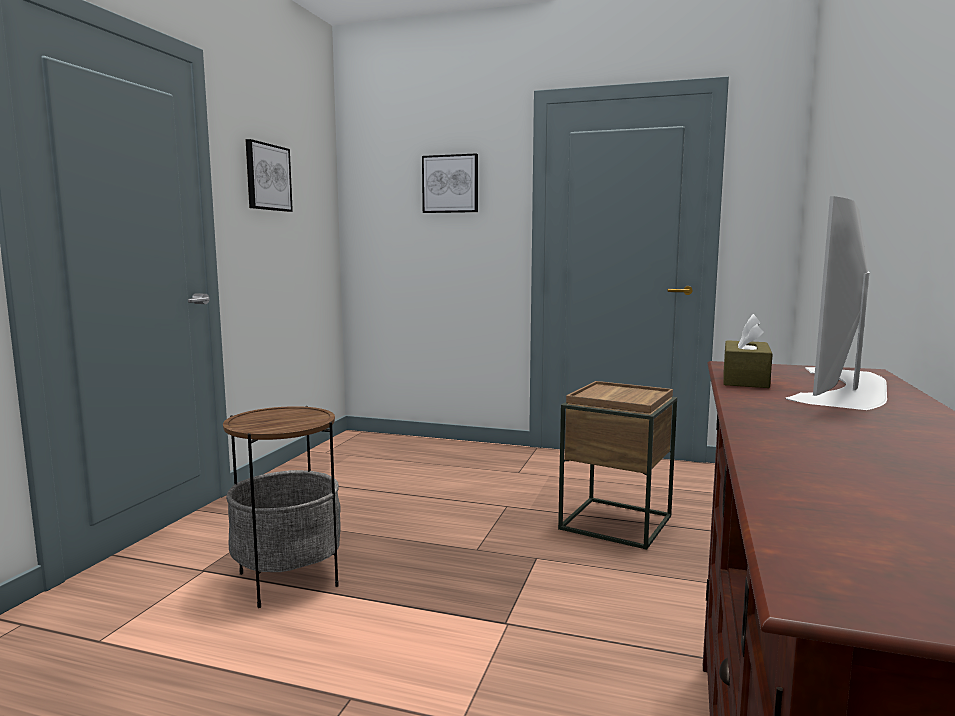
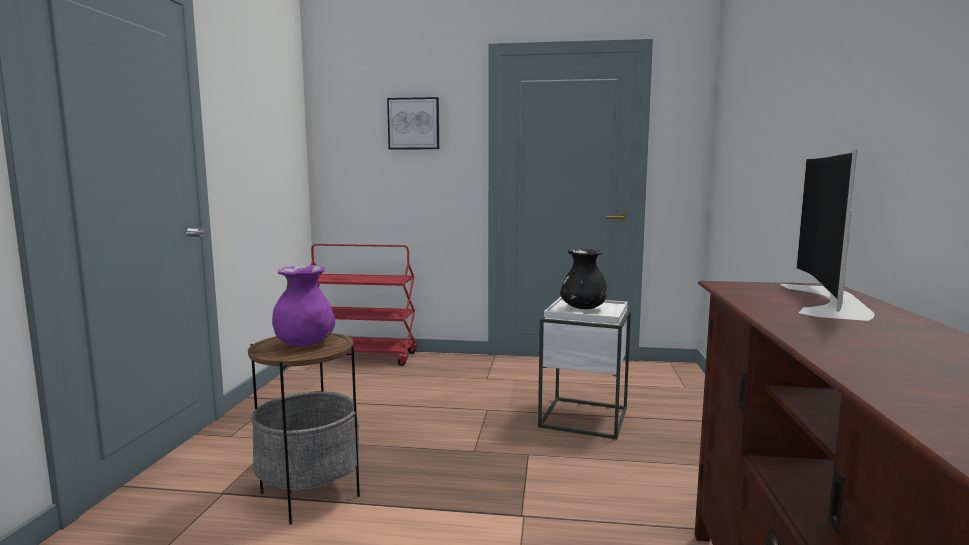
camera: 10 degrees left, 0 degrees up
(267, 177) = (249, 115): picture -> none
(284, 418) = (305, 344): none -> purple vase
(391, 442) = (363, 357): none -> red cart
(615, 395) = (583, 308): none -> black vase
(616, 523) = (584, 418): brown side table -> white side table
(745, 379) = (747, 296): brown tissue box -> none

